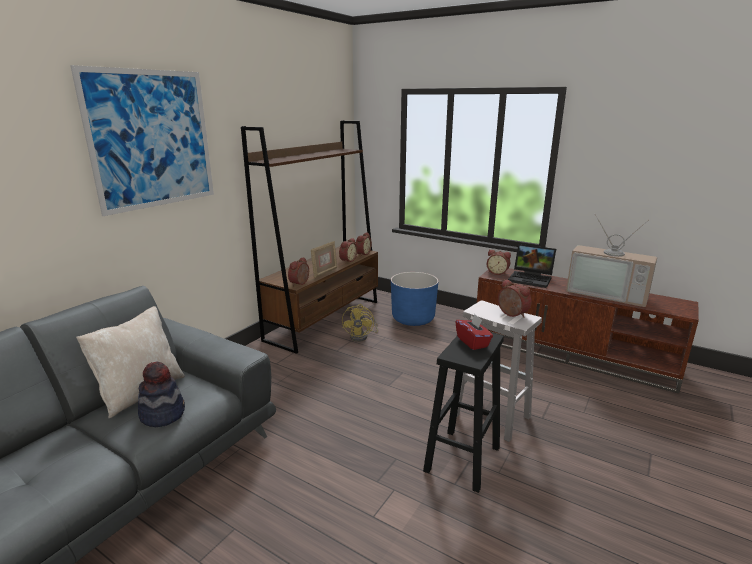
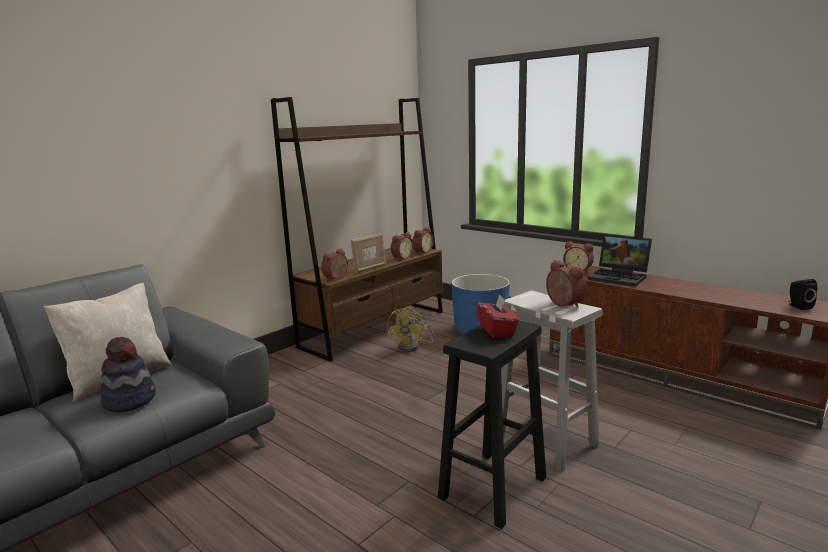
camera: 10 degrees right, 5 degrees down
(152, 139) = (164, 108): picture -> none
(607, 293) = (717, 293): television -> none
(666, 304) = (798, 306): none -> black speaker

